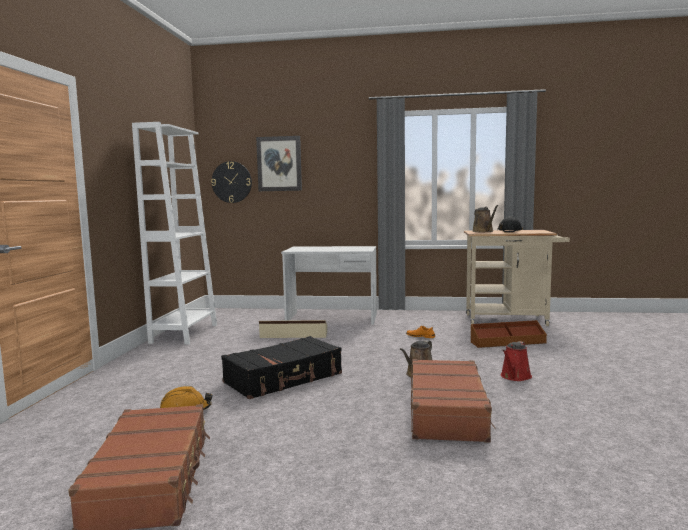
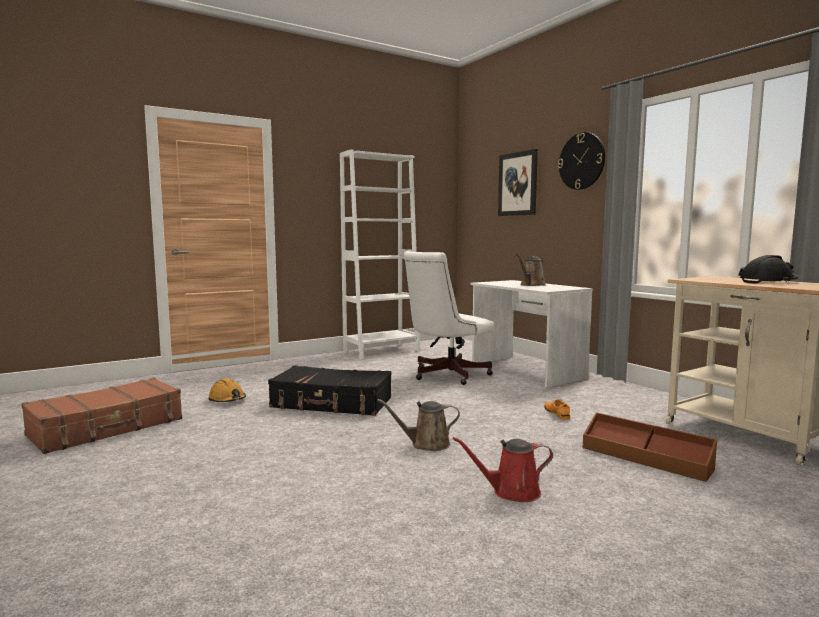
camera: 50 degrees right, 0 degrees up
(231, 182) = (480, 206): wall clock -> wall clock (581, 161)
(293, 335) = (445, 375): beige storage box -> white office chair
(447, 412) = (338, 482): brown suitcase -> none
(483, 231) = (719, 279): brown watering can -> brown watering can (531, 285)

